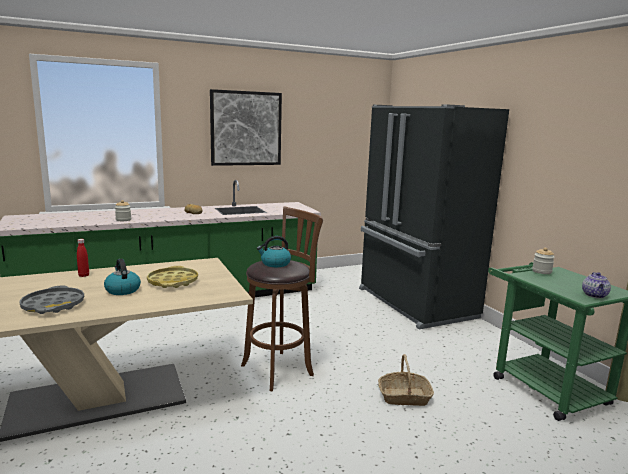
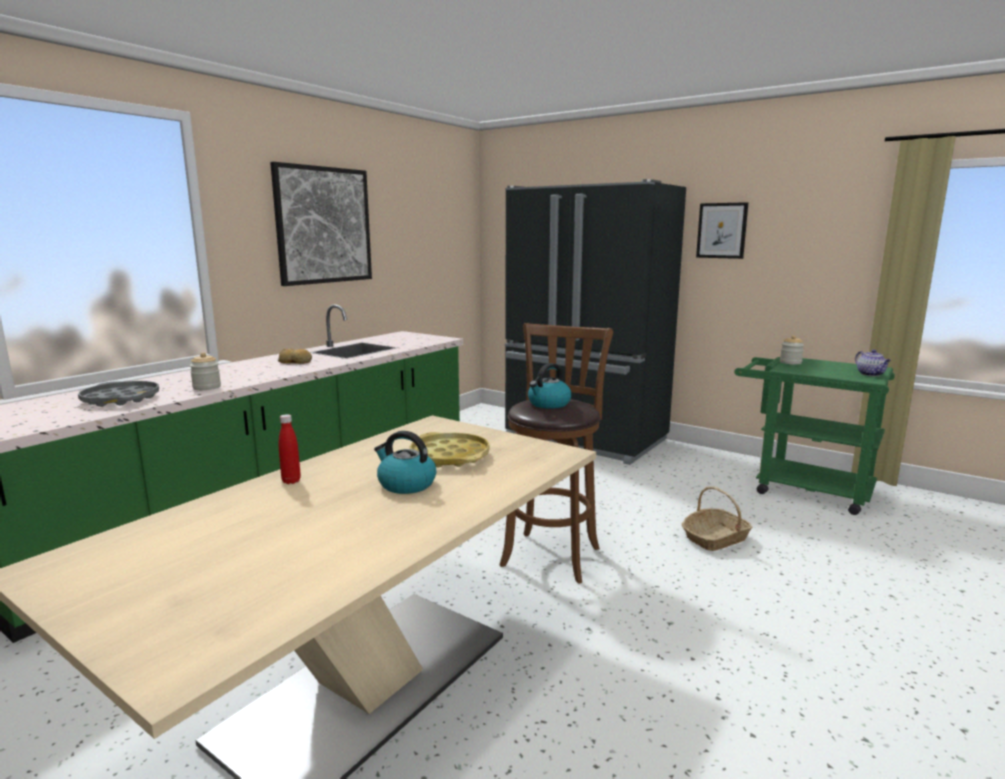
camera: 30 degrees left, 0 degrees up
(53, 305) = (350, 533): grey tray -> grey tray (121, 399)
(531, 148) = (721, 230): none -> picture

